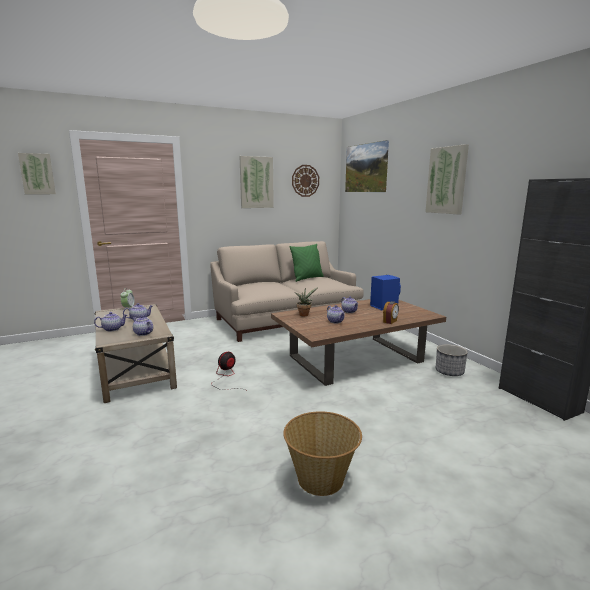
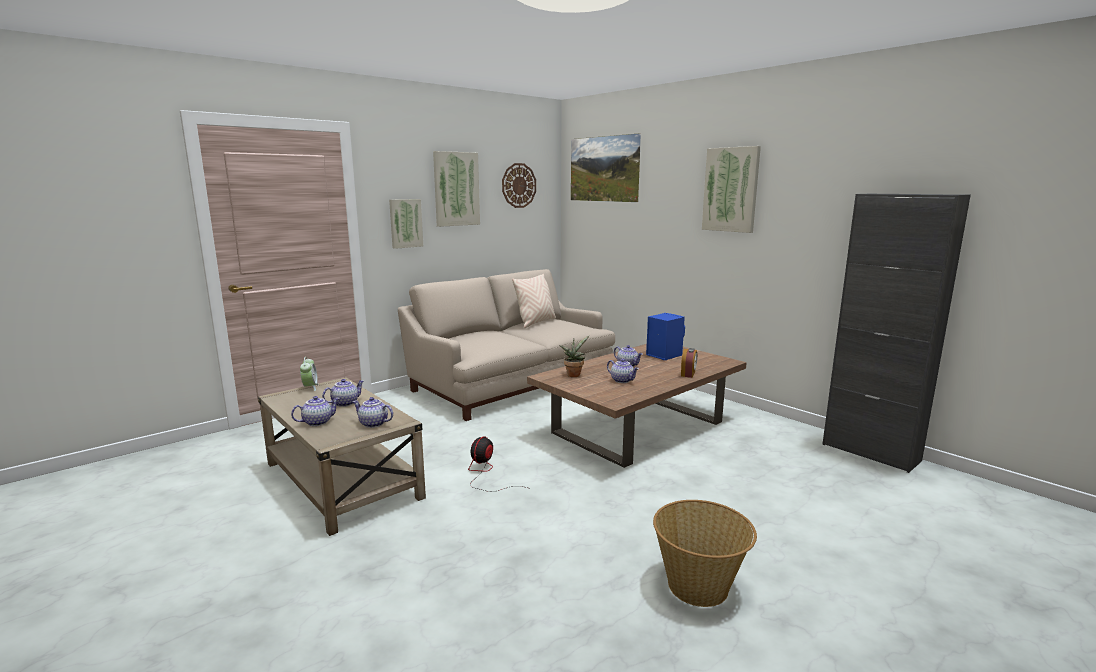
camera: 15 degrees left, 0 degrees up
(37, 174) = (129, 181): picture -> picture (405, 223)
(307, 278) = (535, 322): green pillow -> beige pillow
(449, 372) = (758, 431): planter -> none

